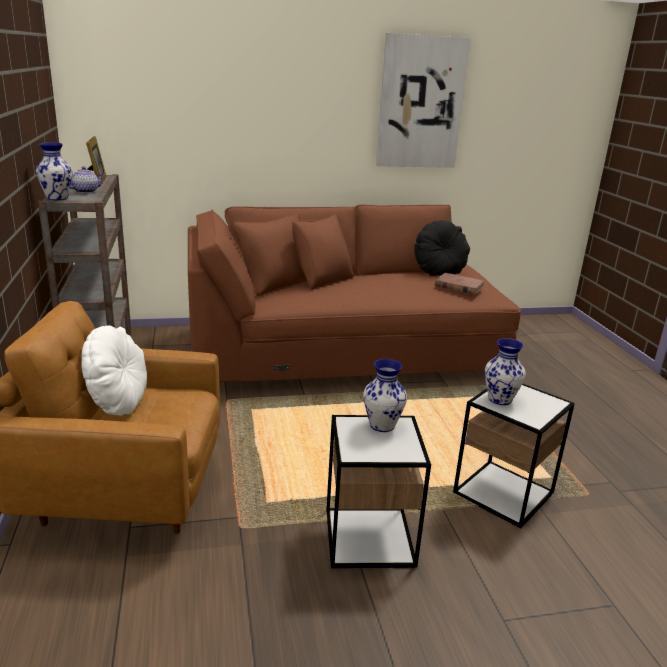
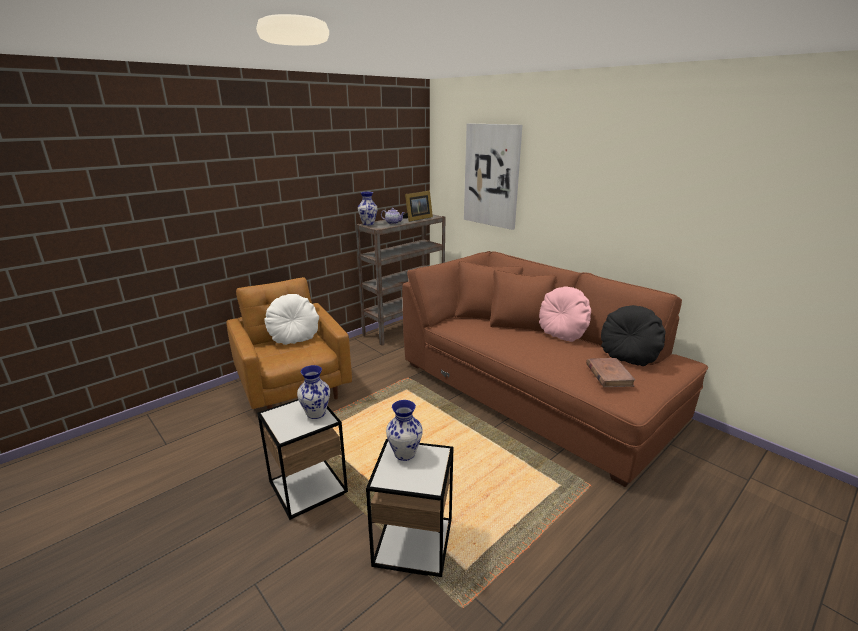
camera: 60 degrees right, 0 degrees up
(372, 275) = (561, 336): none -> pink pillow
(420, 103) = (677, 184): picture -> picture (492, 176)

